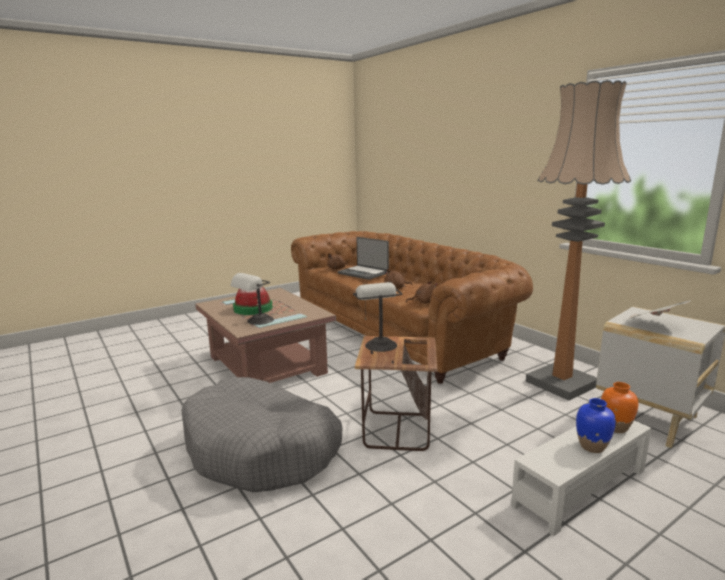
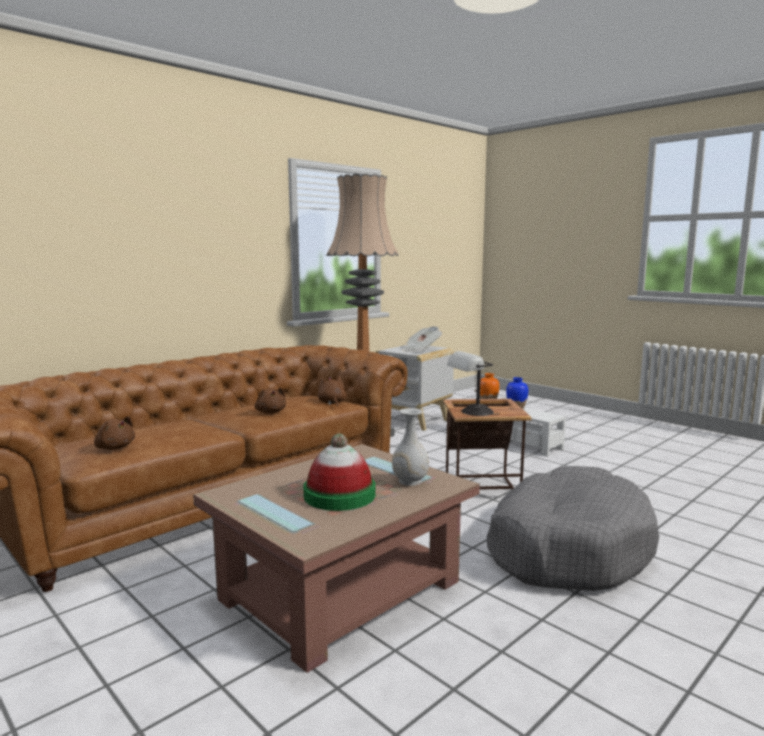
camera: 100 degrees left, 5 degrees down
(256, 322) = (410, 481): table lamp -> white vase
(363, 273) = (171, 429): laptop -> none

